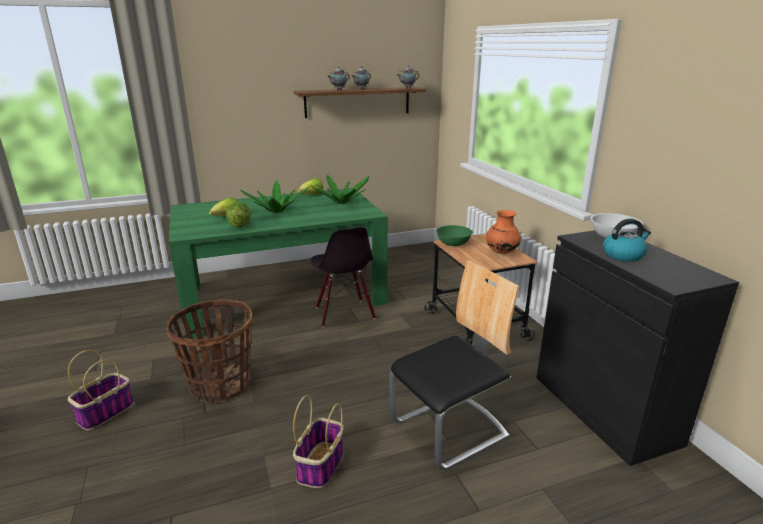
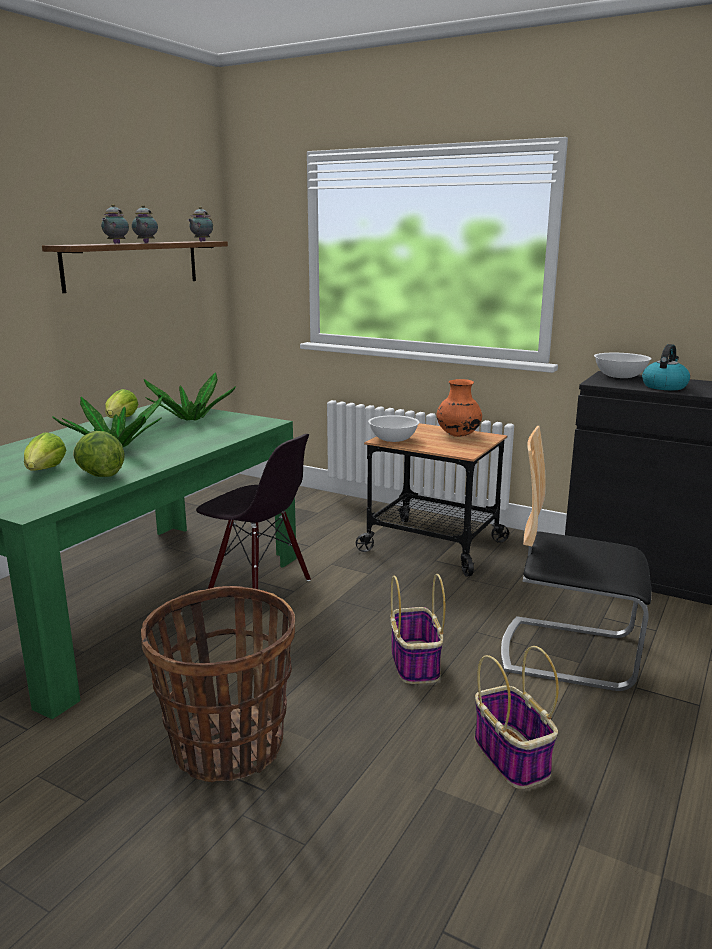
camera: 40 degrees left, 5 degrees down
(106, 412) = (84, 890): basket -> basket (414, 663)
(450, 430) = (568, 652): chair -> chair turned 90 degrees counterclockwise
(453, 243) = (393, 439): green bowl -> white bowl

